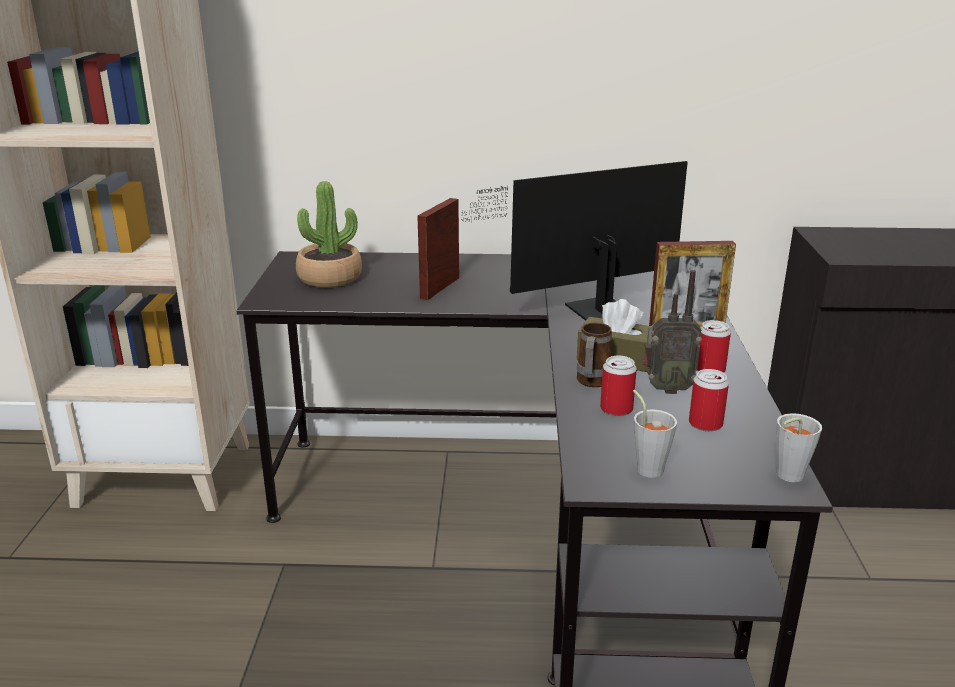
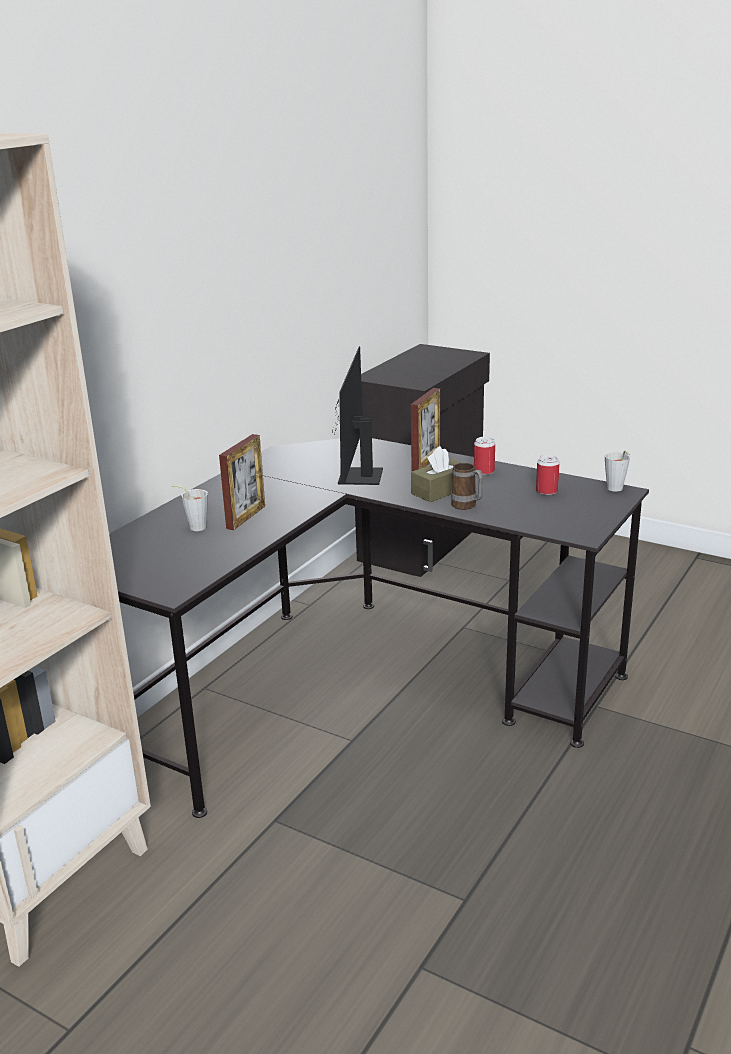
camera: 60 degrees left, 0 degrees up
(330, 278) = (158, 555): potted plant -> none
(440, 288) = (246, 517): picture frame -> picture frame turned 120 degrees counterclockwise
(616, 409) = (507, 508): can -> none
(647, 466) = (580, 518): grey cup -> grey cup (194, 527)
(666, 388) = (495, 489): radio -> none

